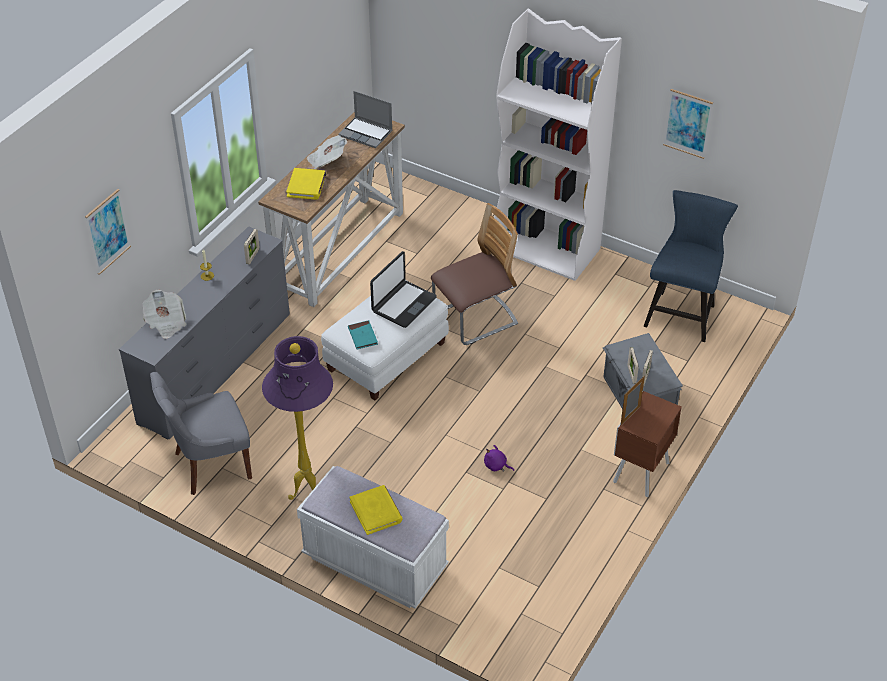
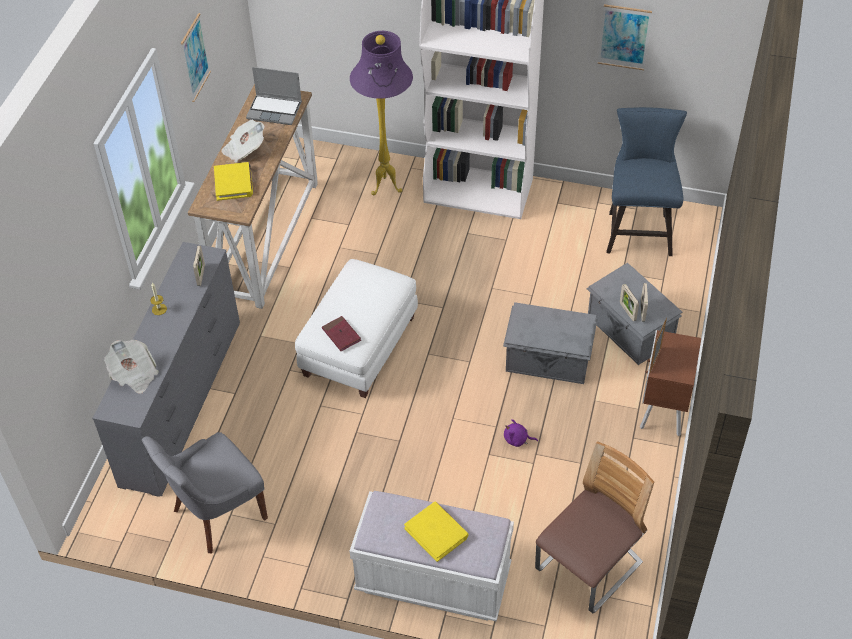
camera: 15 degrees left, 5 degrees up
(107, 231) = (57, 294): picture -> picture (195, 57)
(309, 494) = (335, 520): purple floor lamp -> purple floor lamp (387, 188)
(362, 336) = (341, 335): turquoise book -> red book
(403, 304) = (370, 289): laptop -> none
(475, 319) = (435, 283): chair -> chair (588, 567)
(552, 406) = (548, 360): none -> grey storage box

